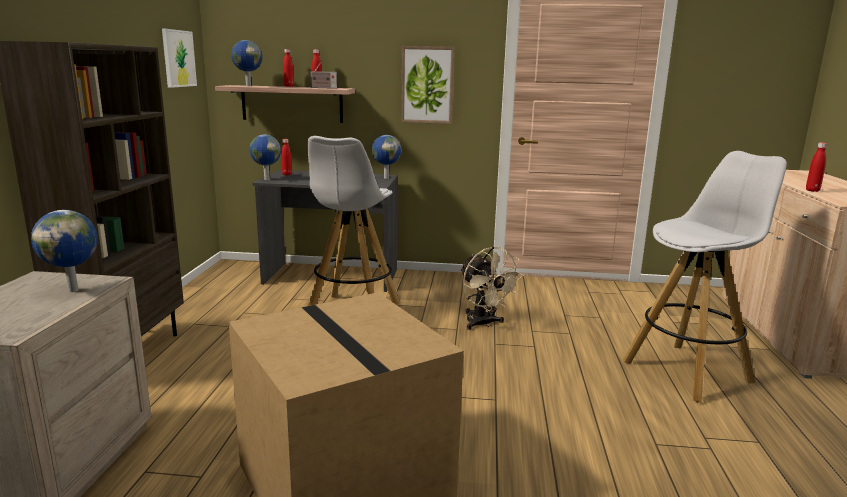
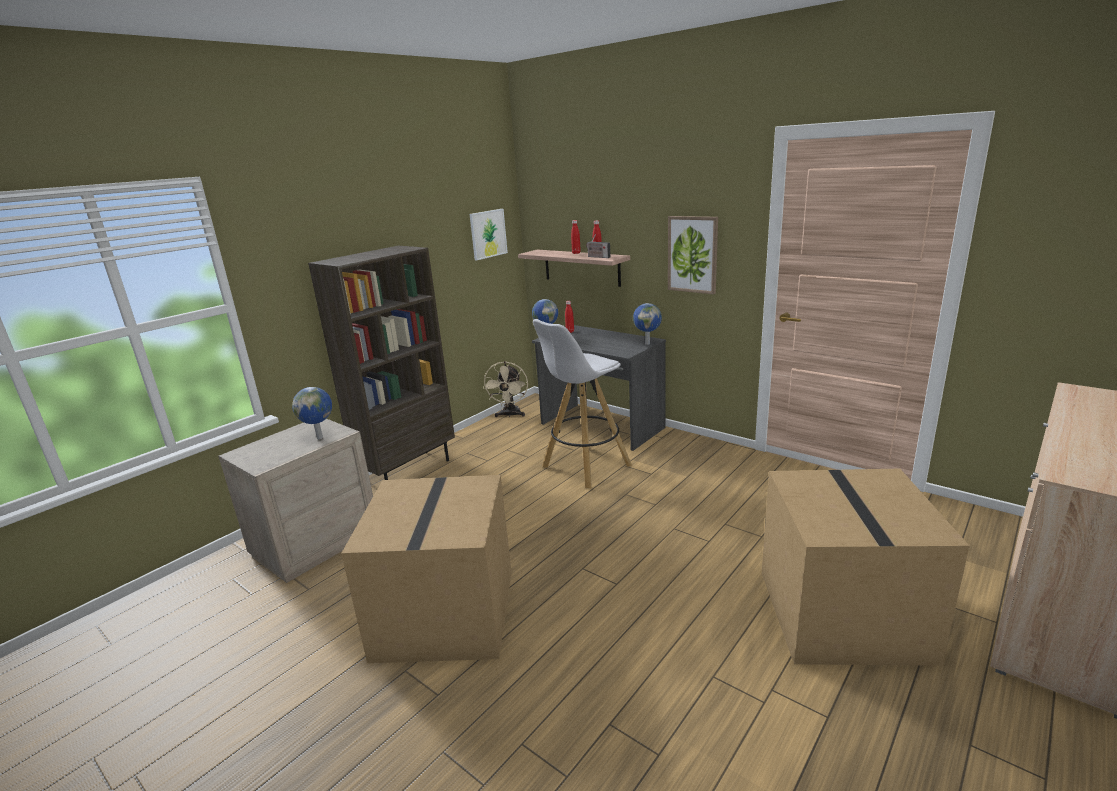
camera: 35 degrees right, 5 degrees up
(248, 86) = (543, 253): globe -> none
(483, 324) = (685, 505): beige fan -> beige fan (510, 415)
(688, 371) = (845, 616): white stool -> cardboard box
(812, 190) = (1064, 442): red bottle -> none

